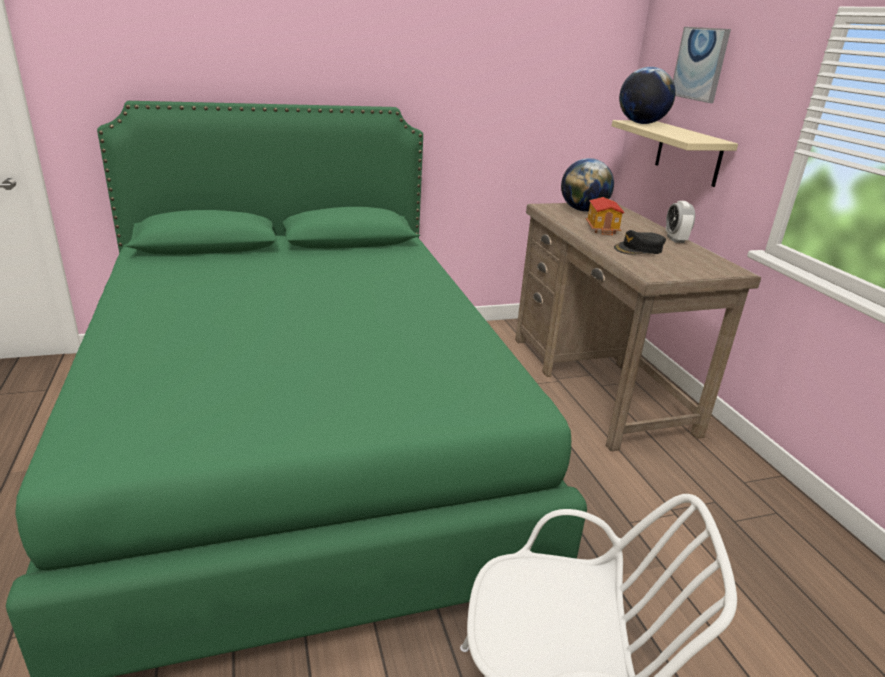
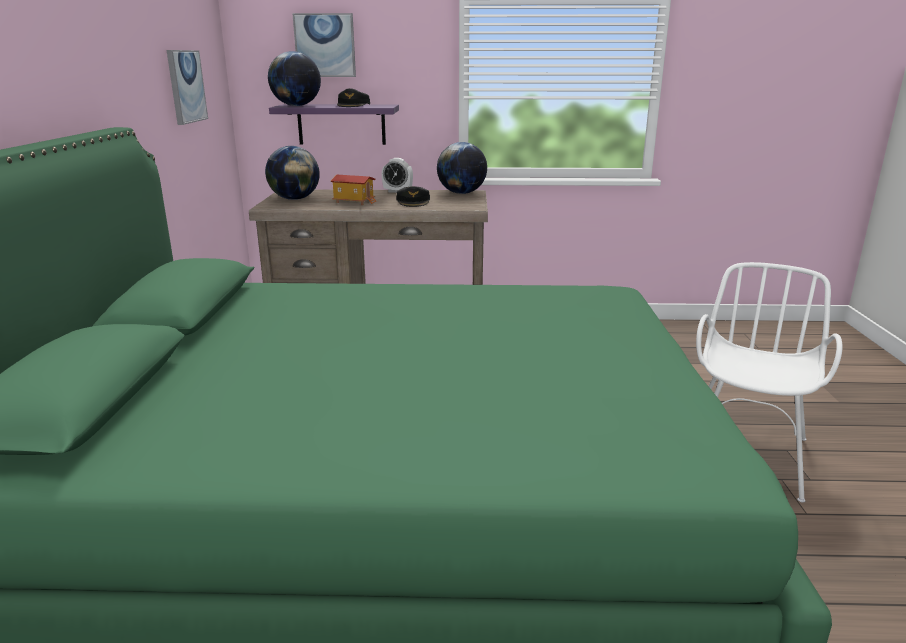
camera: 70 degrees left, 5 degrees down
(535, 88) = (186, 86): none -> picture
(683, 133) = (353, 105): none -> black cap
(688, 153) = (341, 124): beige shelf -> purple shelf
(718, 266) = (462, 193): none -> globe

